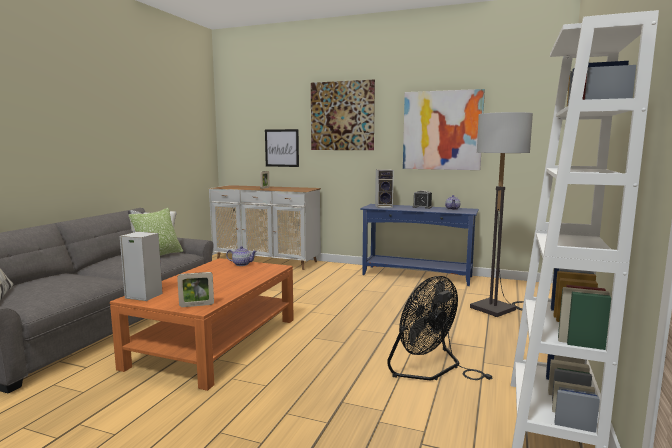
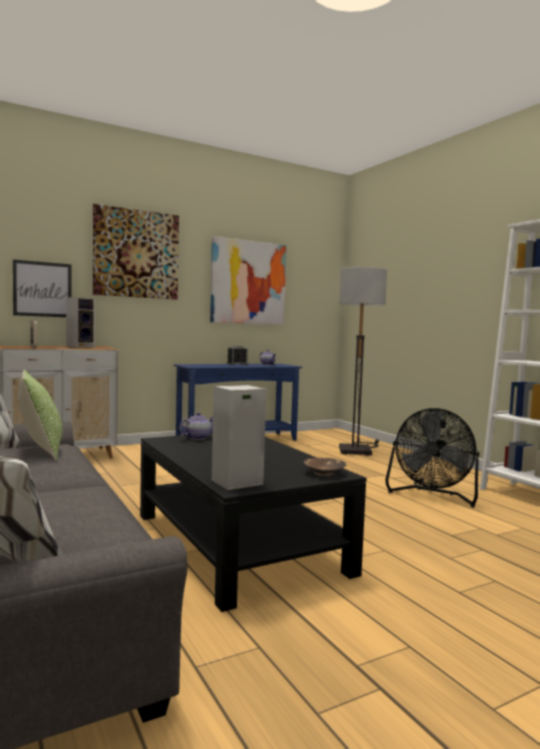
camera: 50 degrees left, 5 degrees down
(196, 305) = (324, 473): picture frame -> brown bowl
(216, 341) = (236, 542): orange coffee table -> black coffee table
(384, 206) = (203, 365): speaker -> speaker (81, 346)
(437, 367) = (430, 494): black fan -> black fan turned 60 degrees counterclockwise

